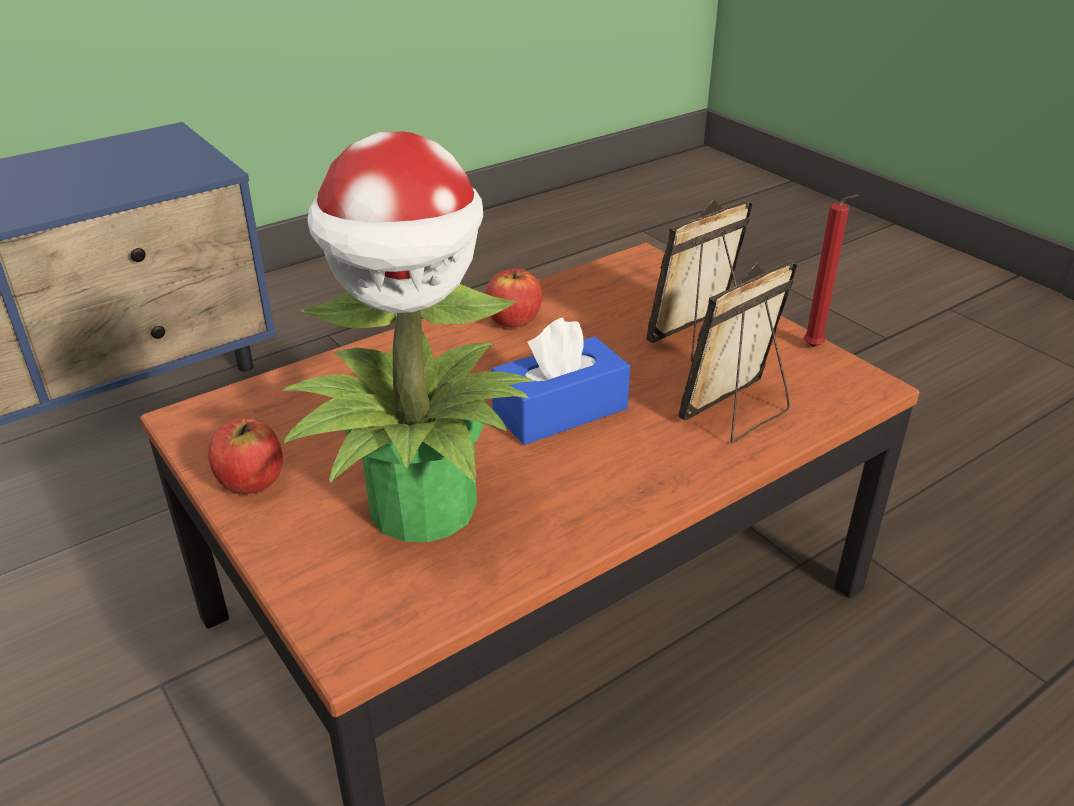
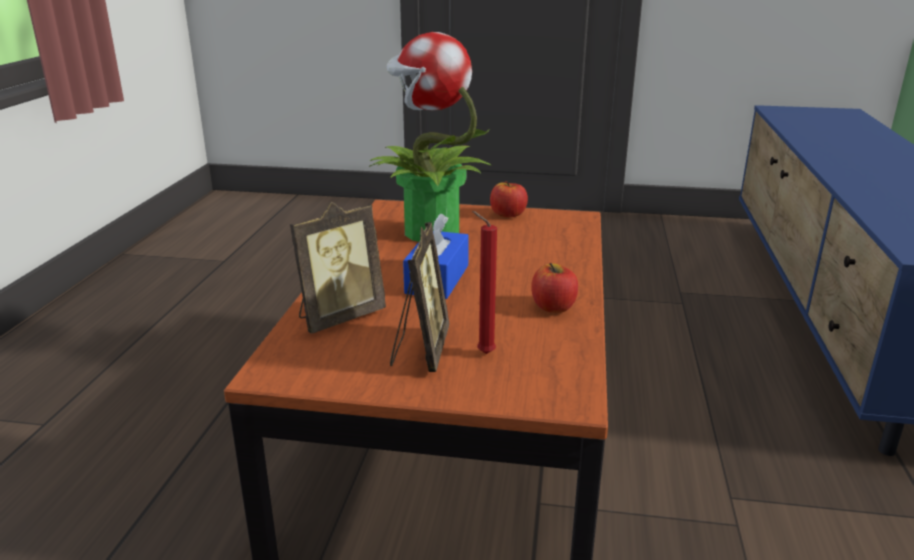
camera: 135 degrees right, 10 degrees down
(738, 414) = (338, 317): picture frame -> picture frame turned 45 degrees clockwise
(815, 348) = (329, 384): red candle -> red candle (483, 353)

